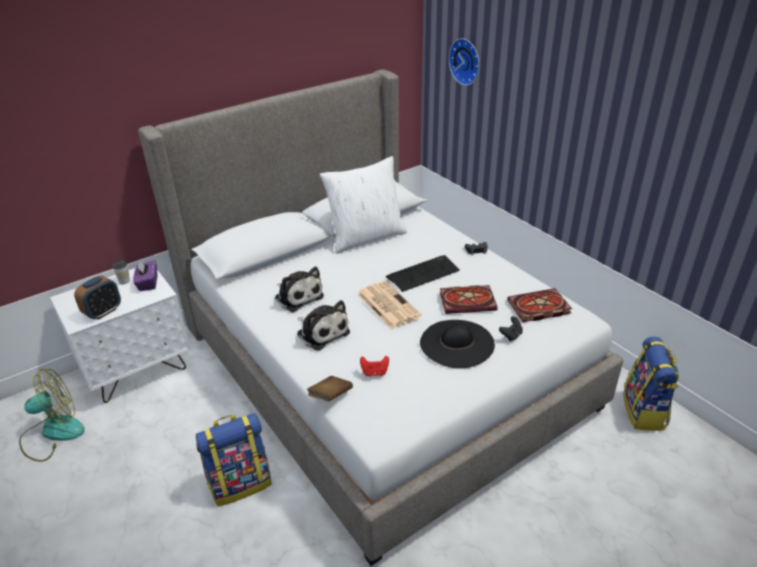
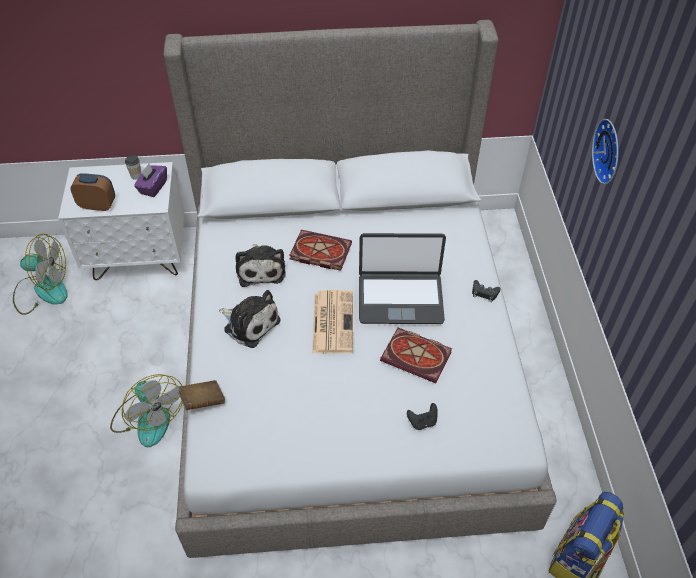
camera: 30 degrees right, 15 degrees up
(103, 312) = (98, 205): alarm clock -> alarm clock turned 150 degrees counterclockwise
(240, 483) = (148, 418): backpack -> fan
(321, 332) = (250, 323): plush toy -> plush toy turned 45 degrees counterclockwise
(366, 237) = (383, 221): white pillow -> none
(374, 372) = (257, 396): red game controller -> none
(423, 274) = (400, 298): keyboard -> laptop
(457, 343) = (361, 403): black hat -> none
(466, 61) = (587, 49): wall clock -> wall clock (610, 151)
(538, 308) = (482, 402): book -> book (319, 252)

